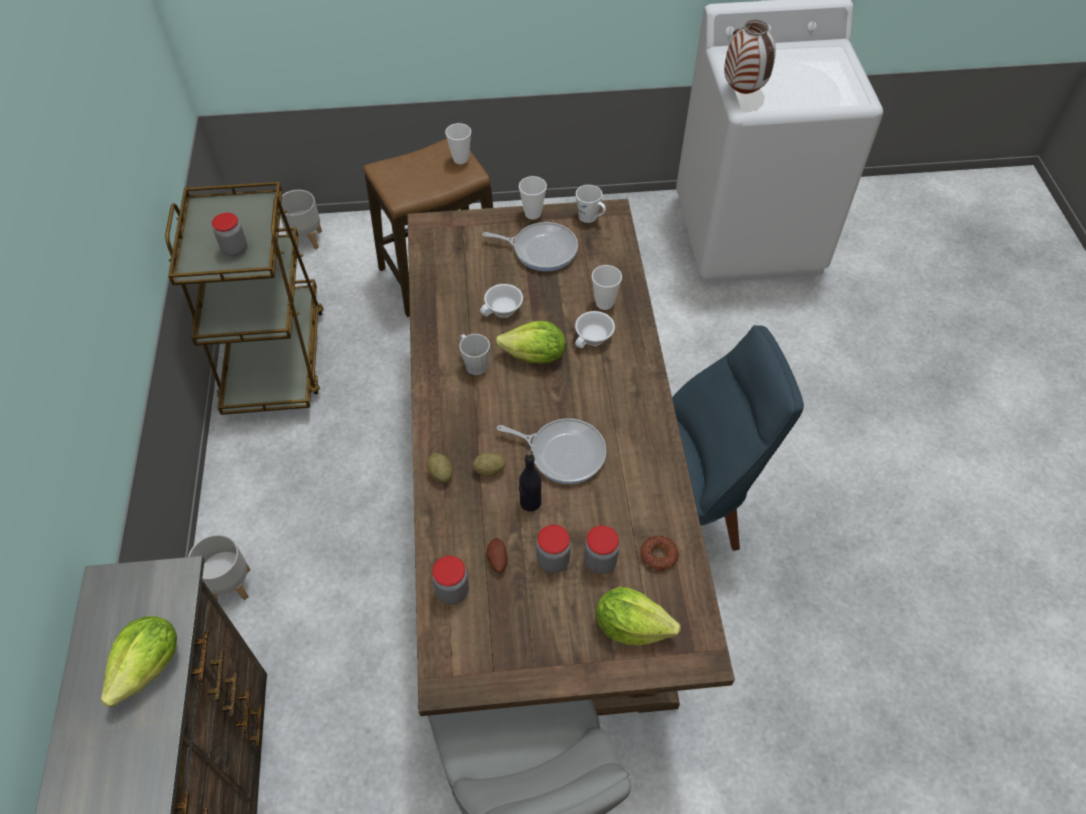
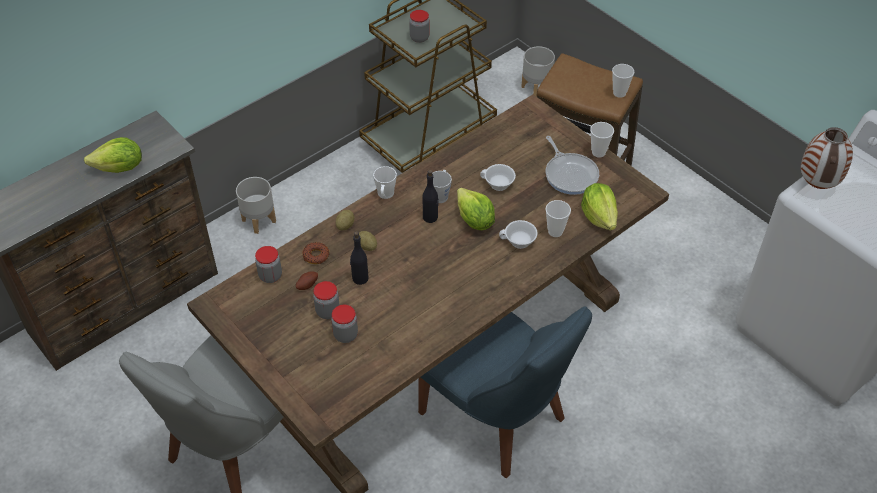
camera: 55 degrees right, 5 degrees down
(497, 390) = (430, 217): none -> black bottle
(563, 453) = (411, 275): frying pan -> none
(590, 218) = (627, 184): white mug -> white mug (385, 195)
(631, 626) = (312, 373): lettuce -> lettuce (599, 217)
(659, 555) = (373, 363): donut -> donut (316, 255)

